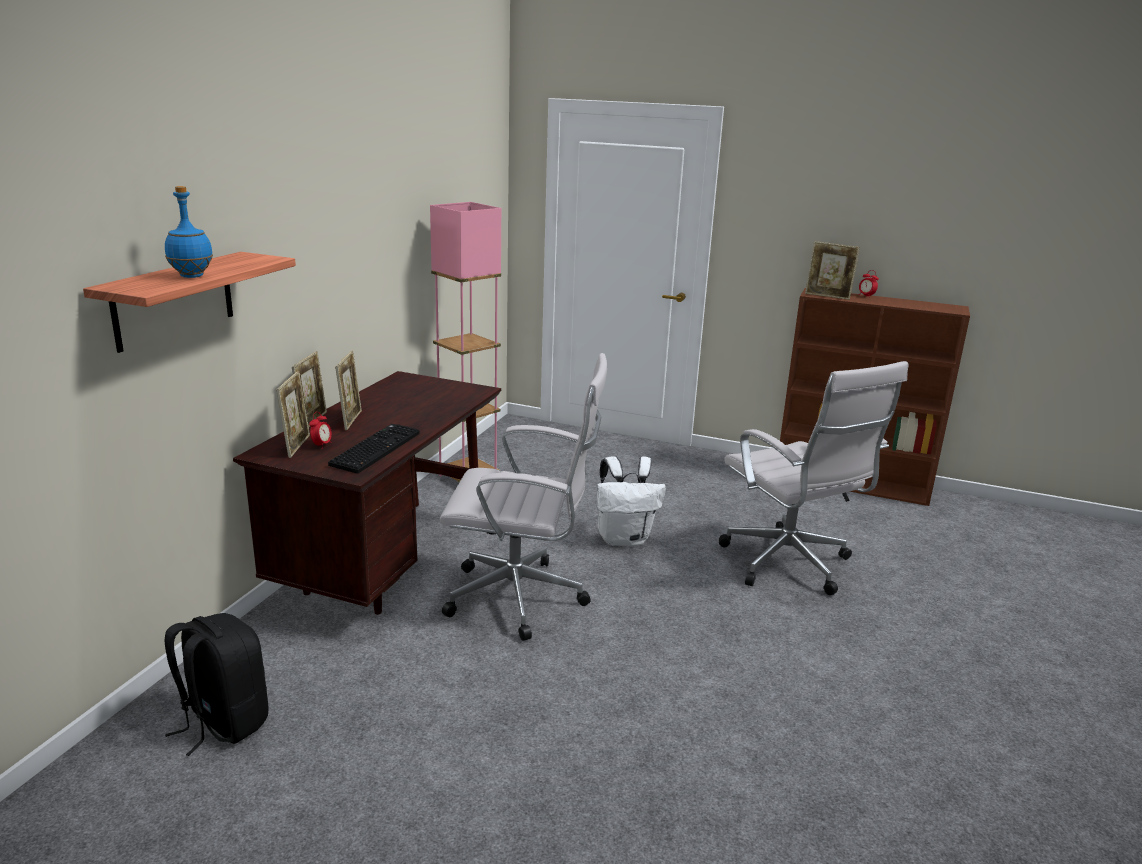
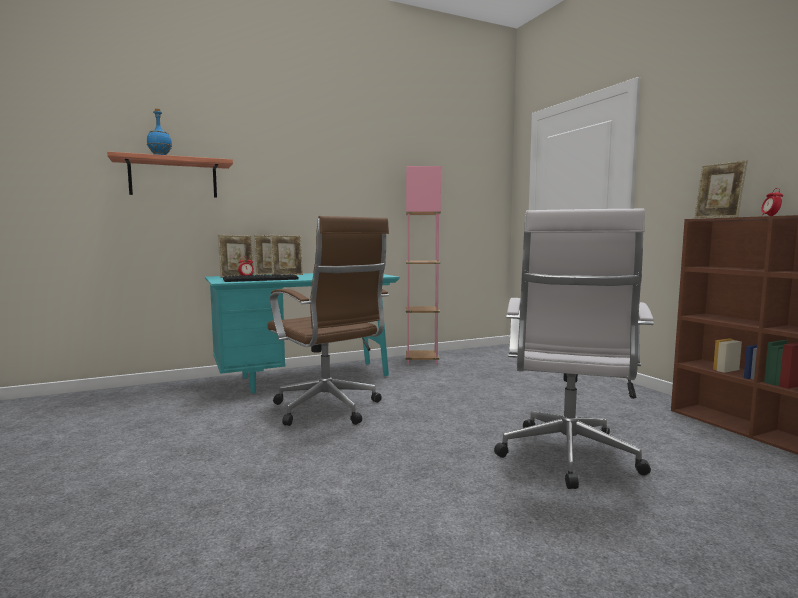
camera: 45 degrees right, 15 degrees down
(223, 722) = (112, 404): black backpack -> none
(388, 561) = (304, 378): brown desk -> turquoise desk
(522, 598) = (329, 410): white office chair -> brown office chair
(624, 539) = (456, 406): white backpack -> none

